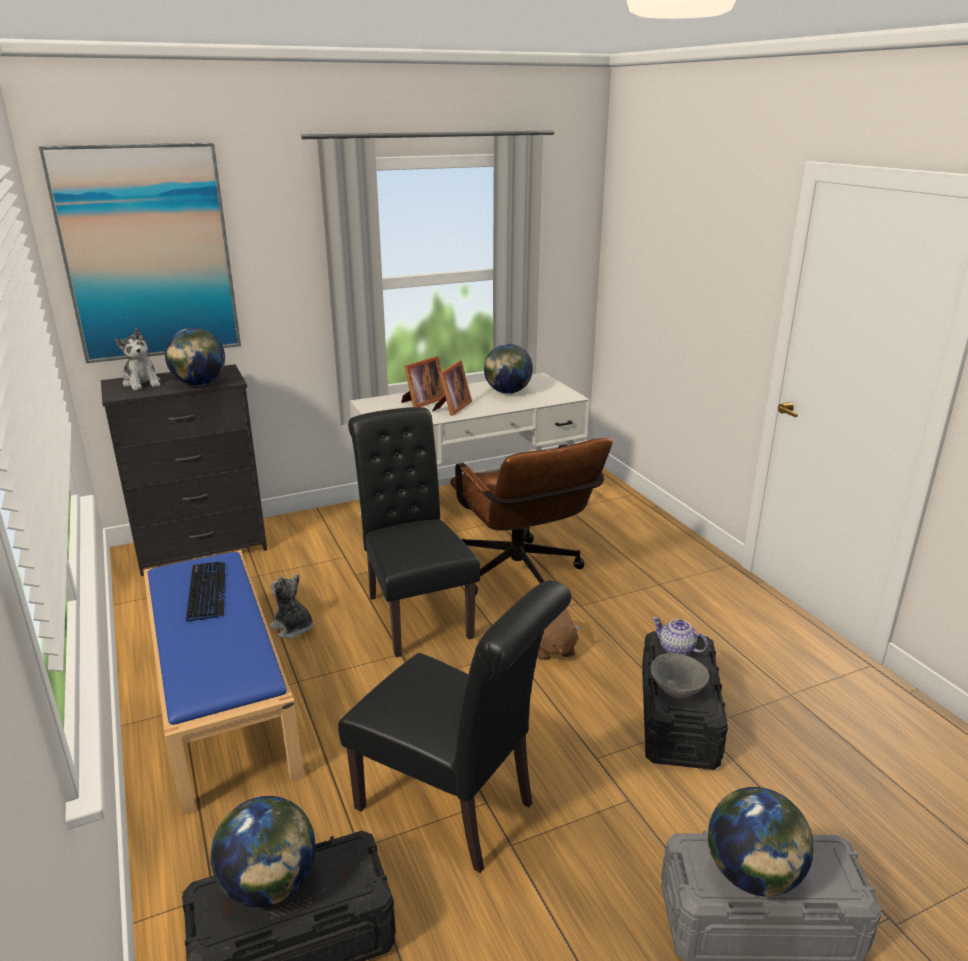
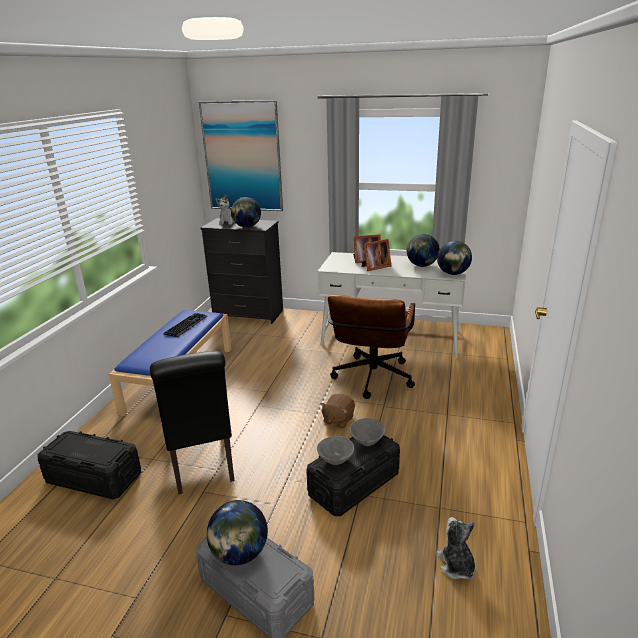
camera: 40 degrees right, 0 degrees up
(269, 886) = (83, 444): globe -> globe (453, 274)
(293, 628) = (239, 362): plush toy -> plush toy (456, 565)
(415, 612) = (297, 376): black chair -> none
(677, 649) = (367, 441): teapot -> grey bowl

